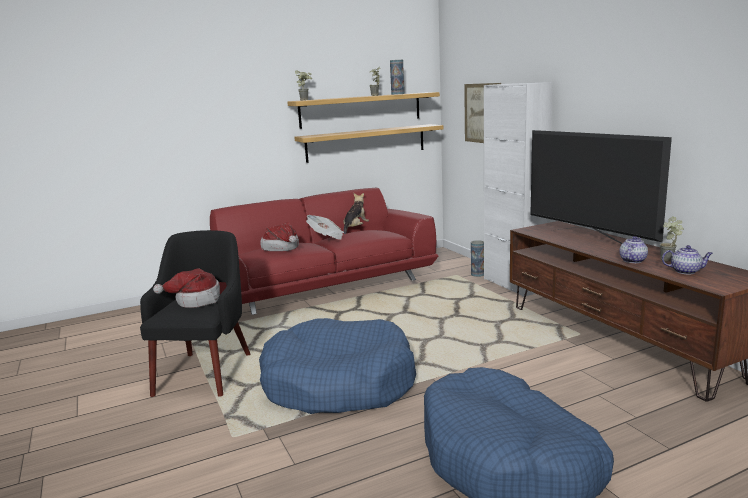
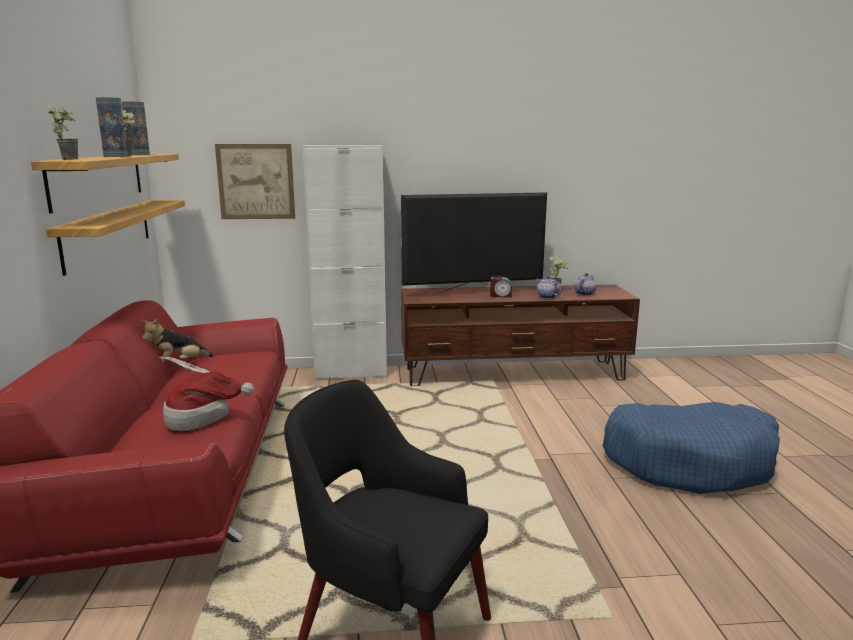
camera: 70 degrees left, 0 degrees up
(196, 300) = (388, 510): hat -> none
(338, 383) = (509, 514): blue dog bed -> none
(355, 228) = (178, 365): plush toy -> plush toy turned 90 degrees counterclockwise
(477, 274) = (297, 378): vase -> vase (115, 156)
(599, 247) = (500, 295): none -> alarm clock

